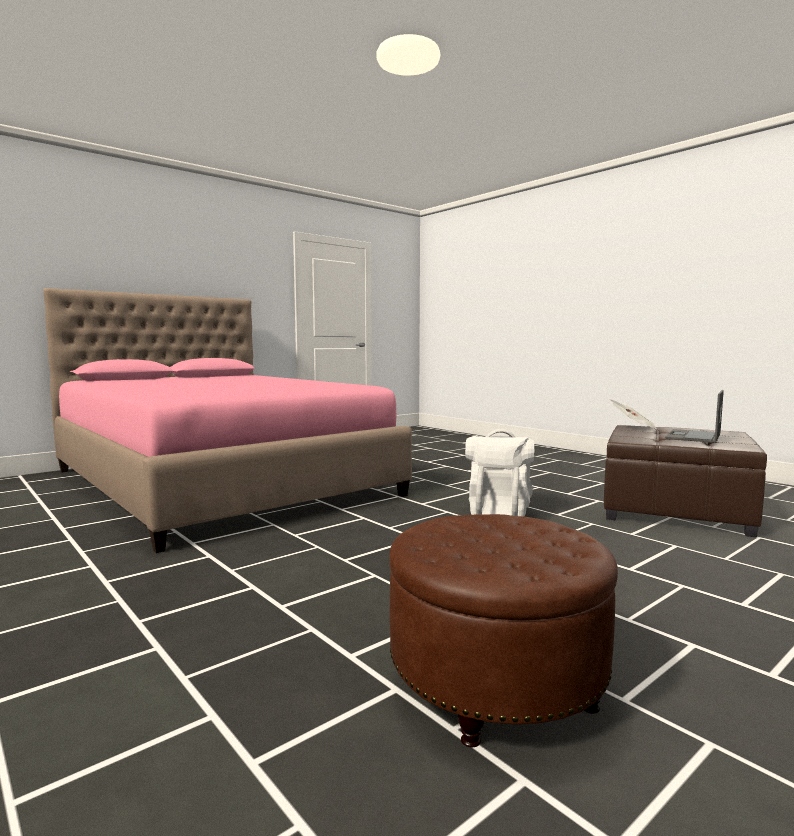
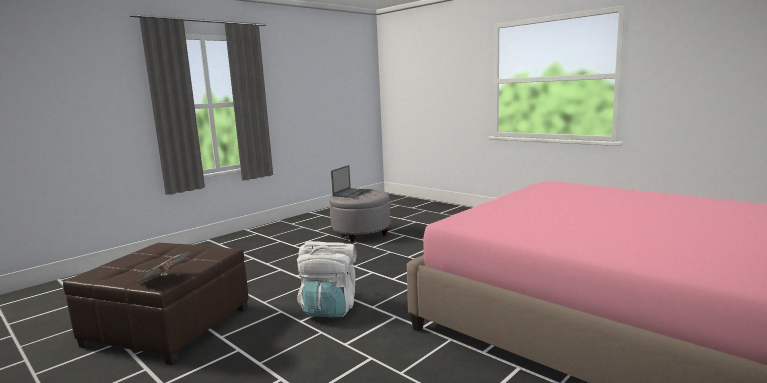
camera: 175 degrees right, 5 degrees up
(496, 683) = (361, 234): brown ottoman -> grey ottoman
(693, 436) = (153, 260): laptop -> laptop (351, 193)

